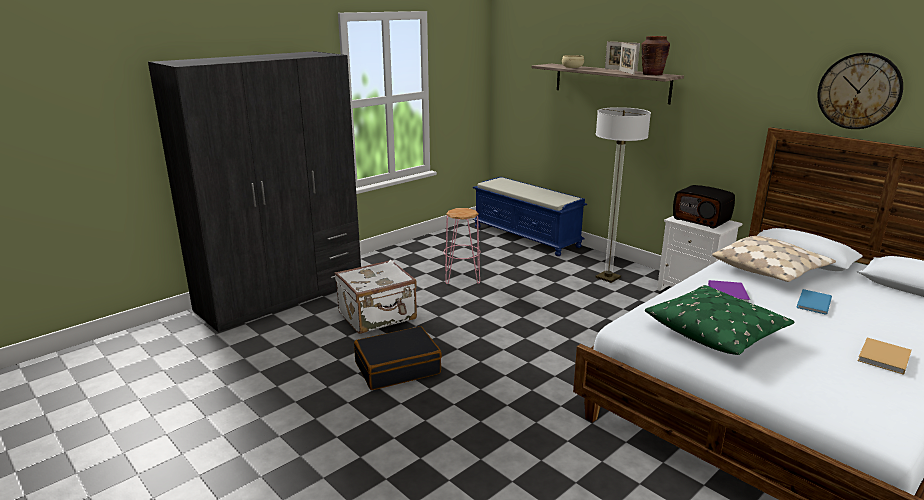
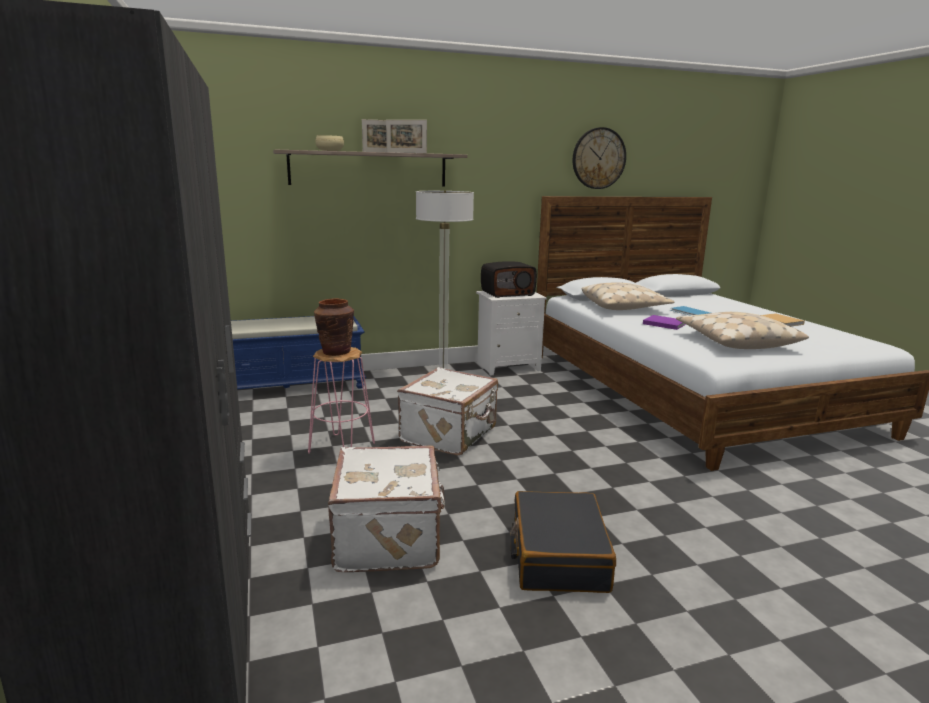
camera: 65 degrees left, 5 degrees down
(519, 302) = (450, 435): none -> white suitcase
(652, 74) = (438, 153): brown vase -> brown vase (336, 352)
(716, 331) = (735, 341): green pillow -> beige pillow

